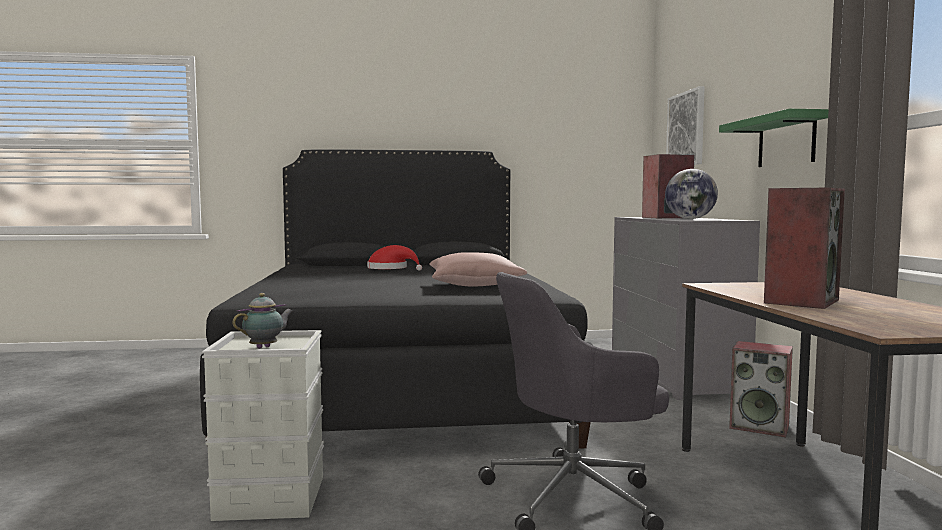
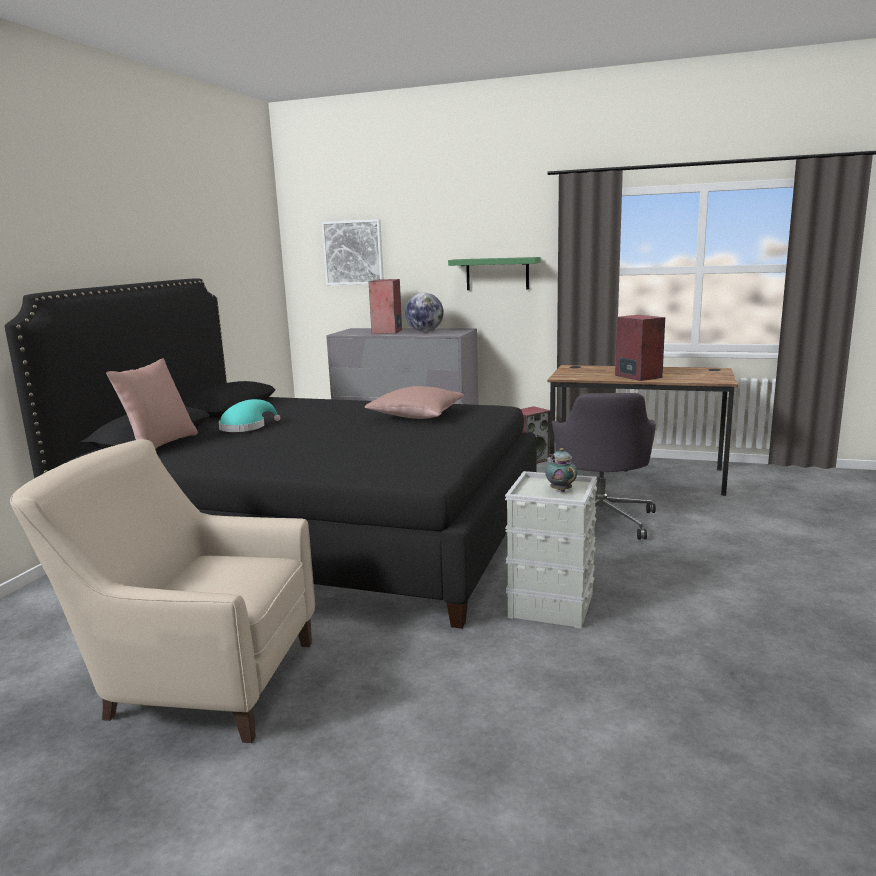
camera: 65 degrees left, 10 degrees up
(133, 403) = (192, 681): none -> beige armchair
(326, 266) = (160, 445): none -> pink pillow
(390, 269) = (246, 427): red hat -> turquoise hat

